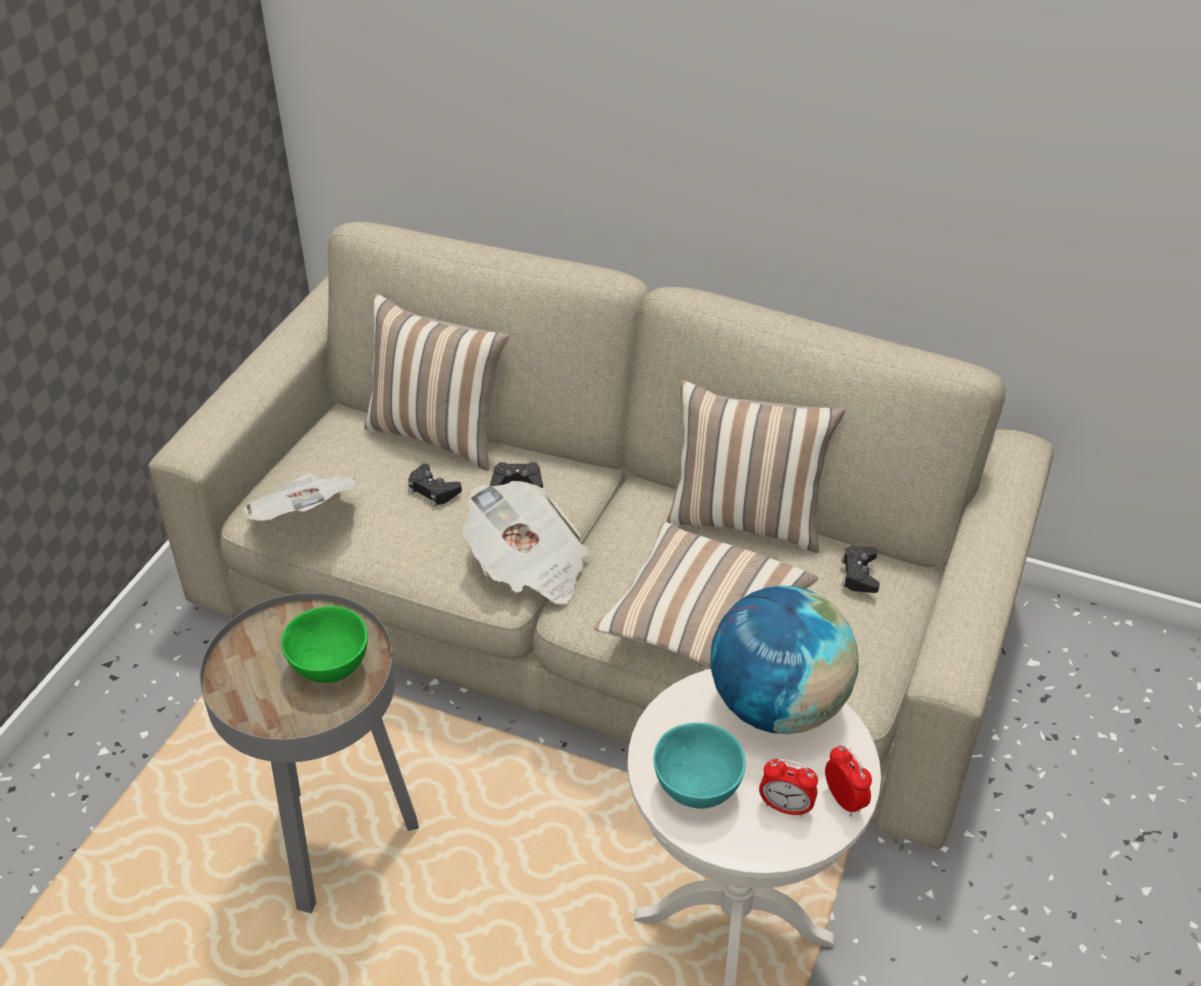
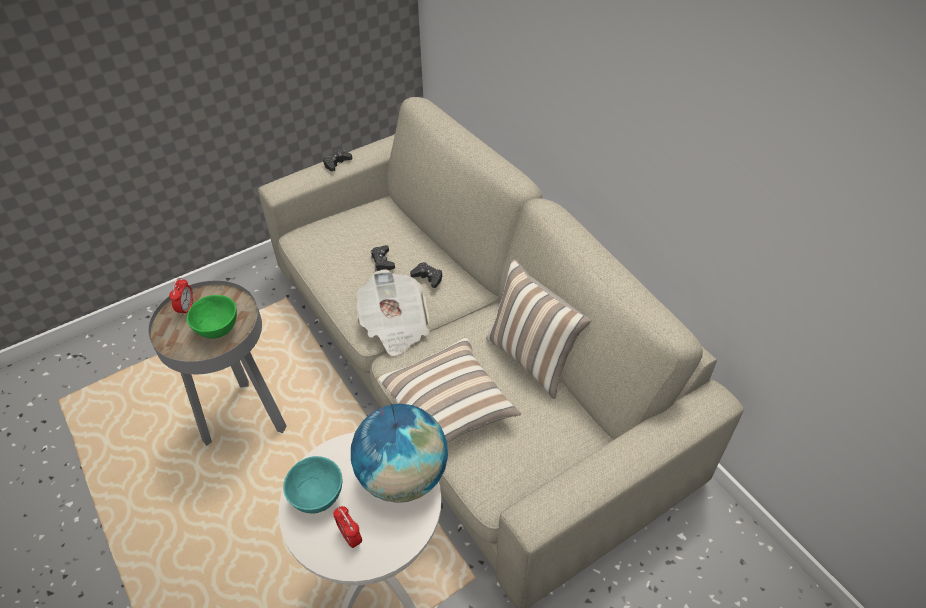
camera: 35 degrees right, 5 degrees up
(303, 518) = (314, 247): newspaper -> none
(439, 434) = (417, 233): pillow -> none
(844, 800) = (384, 553): alarm clock -> alarm clock (186, 308)
(859, 574) = (564, 425): black game controller -> black game controller (337, 163)

